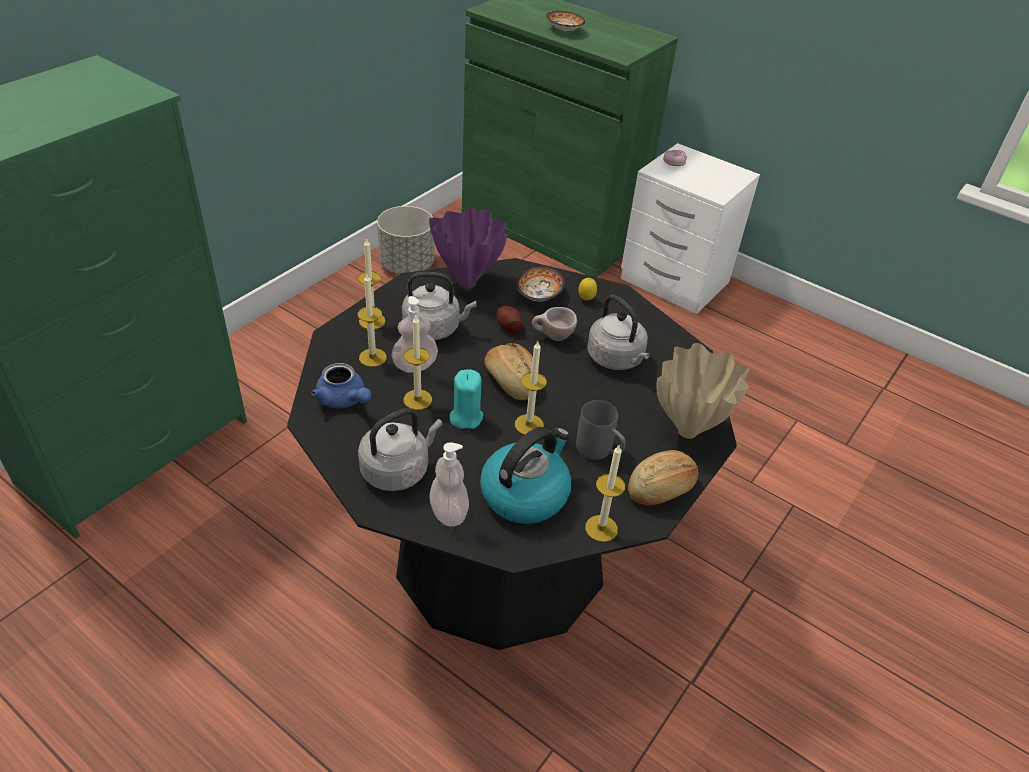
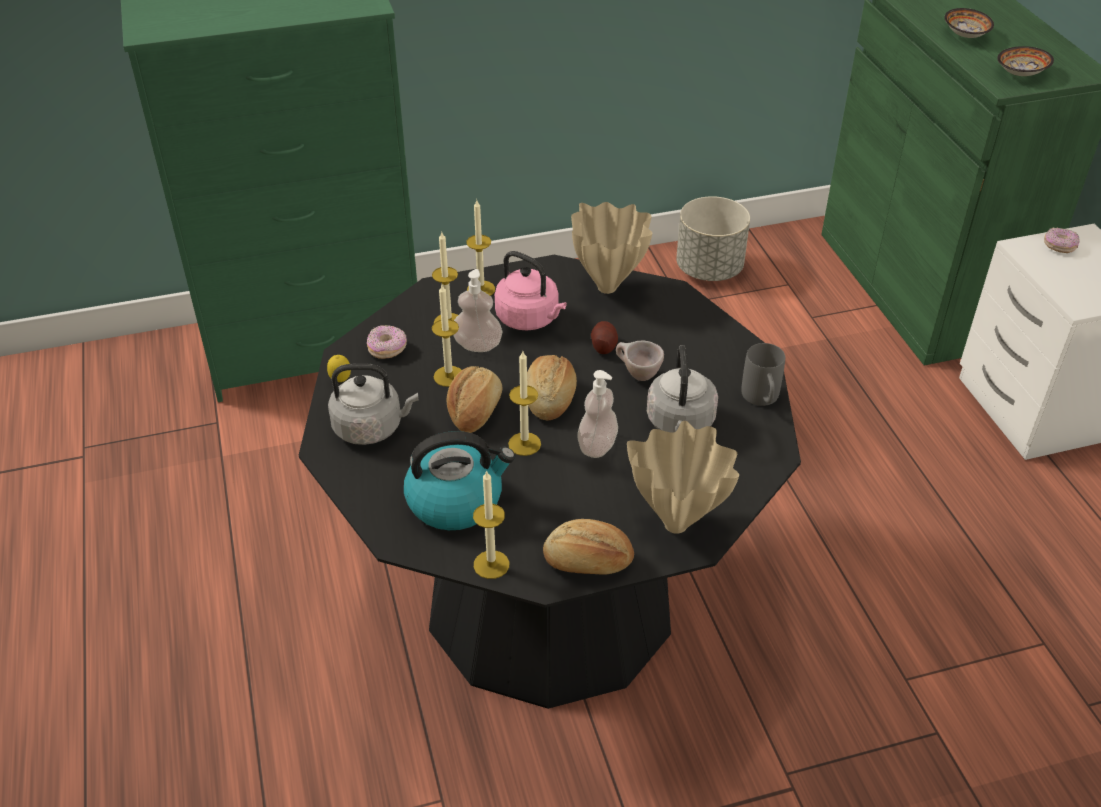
camera: 40 degrees right, 0 degrees up
(344, 400) = (387, 349): blue teapot -> donut
(434, 329) = (530, 319): grey kettle -> pink kettle
(449, 512) = (376, 482): soap dispenser -> soap dispenser (597, 446)
(465, 417) = (474, 410): turquoise candle -> bread
(468, 283) = (608, 288): purple vase -> beige vase
(538, 296) = (666, 328): bowl -> bowl (1019, 74)
(586, 300) = (714, 352): lemon -> lemon (341, 381)
(600, 452) = (564, 500): grey mug -> grey mug (762, 400)

